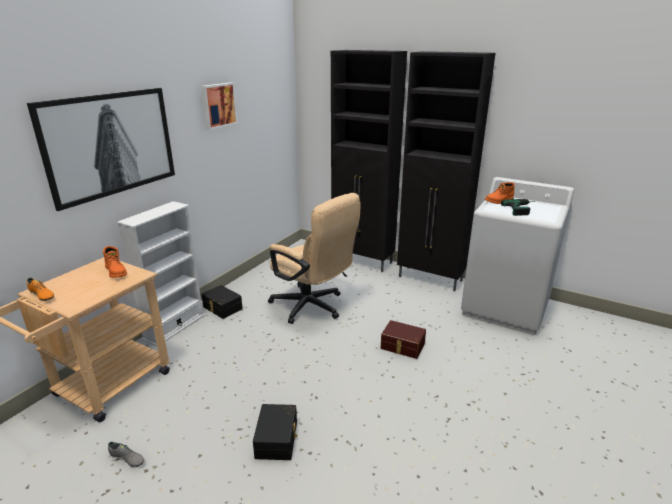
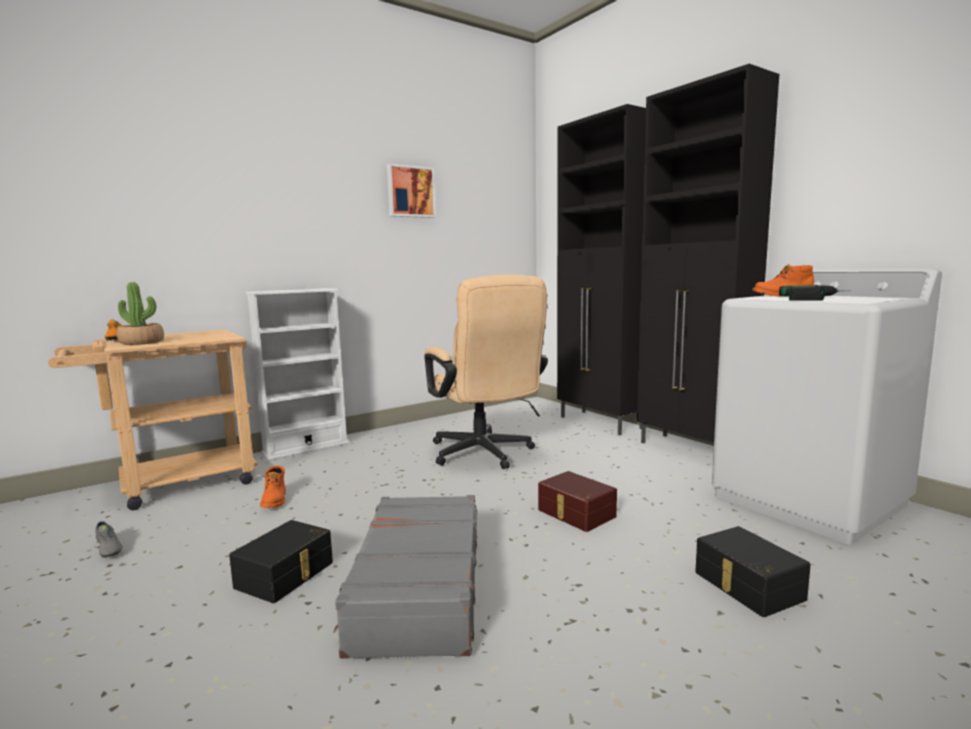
camera: 25 degrees right, 15 degrees down
(80, 297) = (142, 342): none -> potted plant
(111, 144) = (254, 204): picture -> none
(116, 272) = (210, 335): orange boot -> orange boot (275, 500)
(222, 308) = (375, 440): black storage box -> black storage box (747, 586)
(361, 424) = (418, 588): none -> grey suitcase

